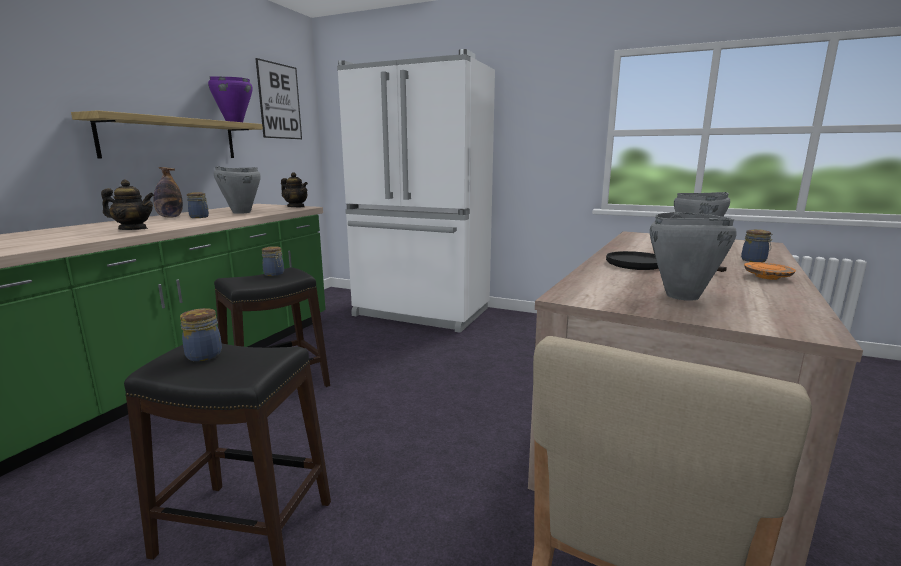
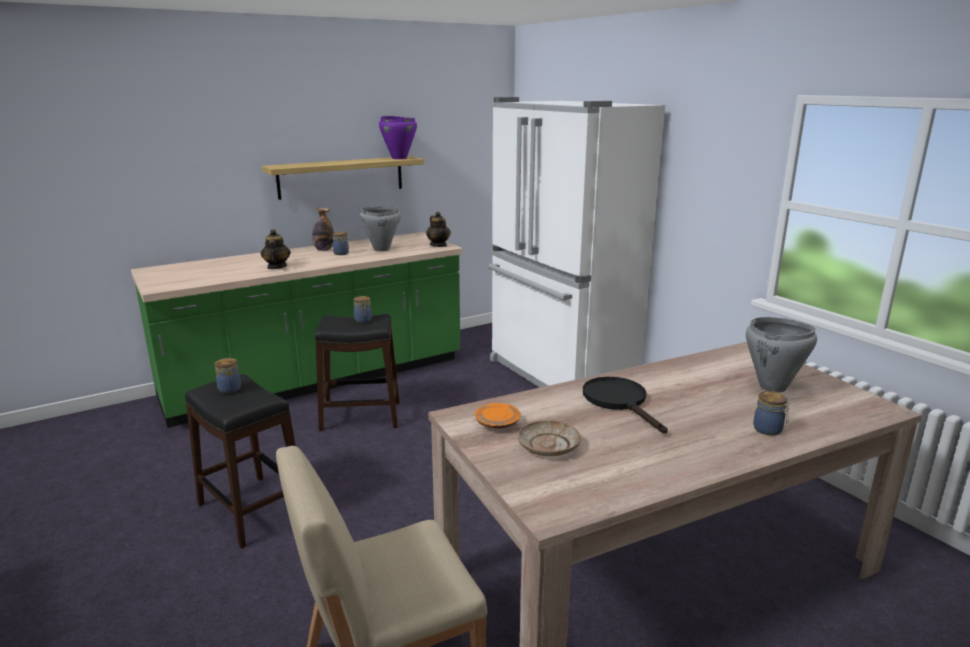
camera: 35 degrees right, 5 degrees up
(133, 229) = (276, 267): teapot -> teapot turned 135 degrees counterclockwise
(279, 101) = (461, 125): picture -> none
(682, 296) = (548, 446): grey cooking pot -> beige plate
(767, 277) = (705, 454): orange plate -> orange plate (497, 423)

